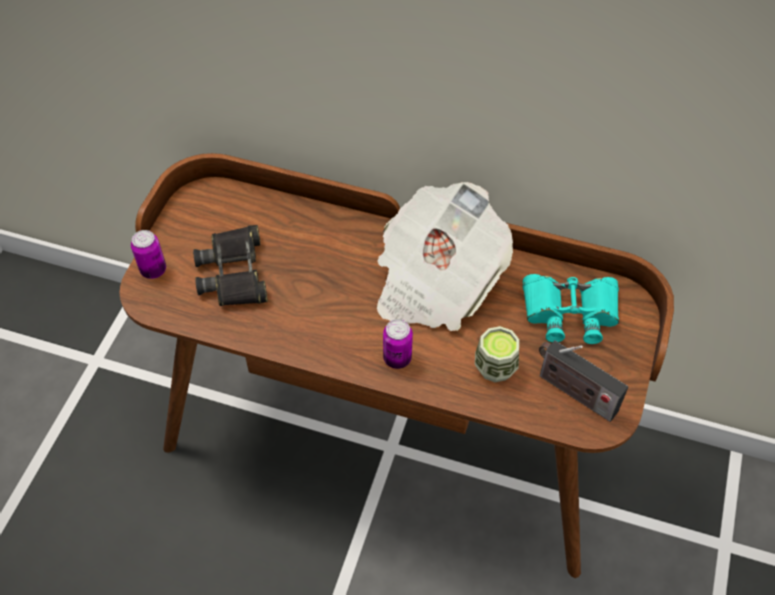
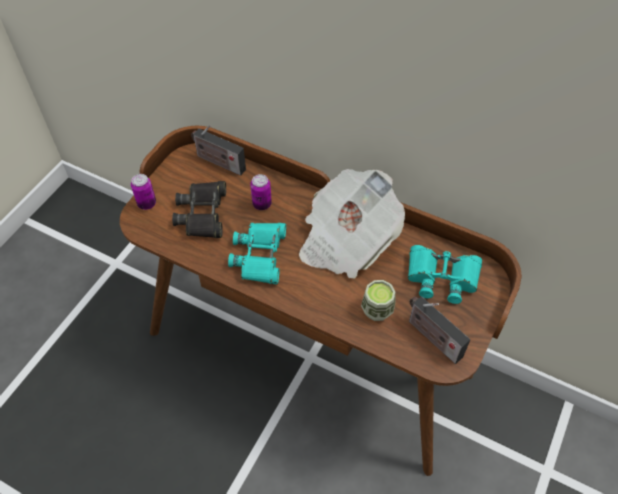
camera: 10 degrees right, 0 degrees up
(240, 200) = (218, 162): none -> radio
(325, 319) = (260, 256): none -> turquoise binoculars
(397, 358) = (306, 292): can -> can (262, 204)

